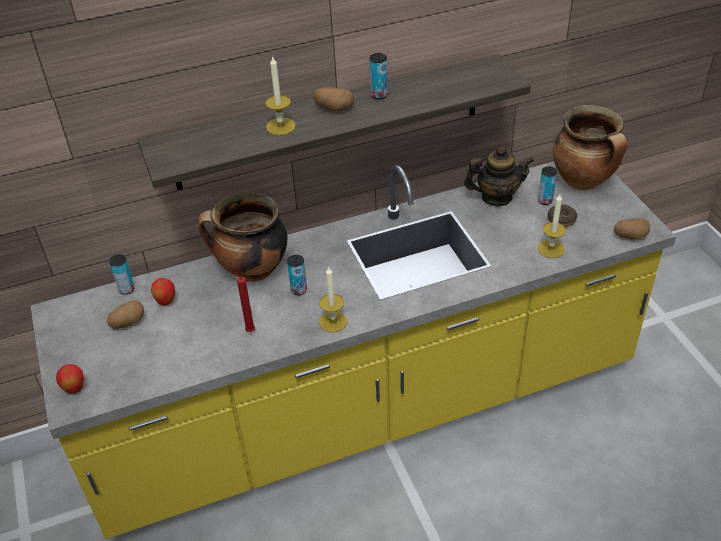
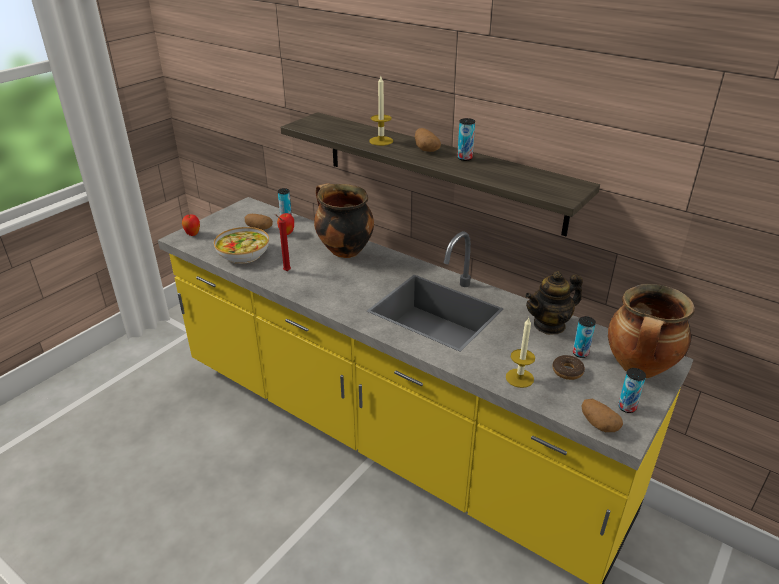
camera: 55 degrees right, 10 degrees down
(175, 356) = (243, 254): none -> bowl
(299, 290) = (343, 274): can -> can (627, 407)
(333, 322) = (324, 299): candle -> none
(496, 197) = (549, 325): teapot -> teapot turned 105 degrees clockwise

